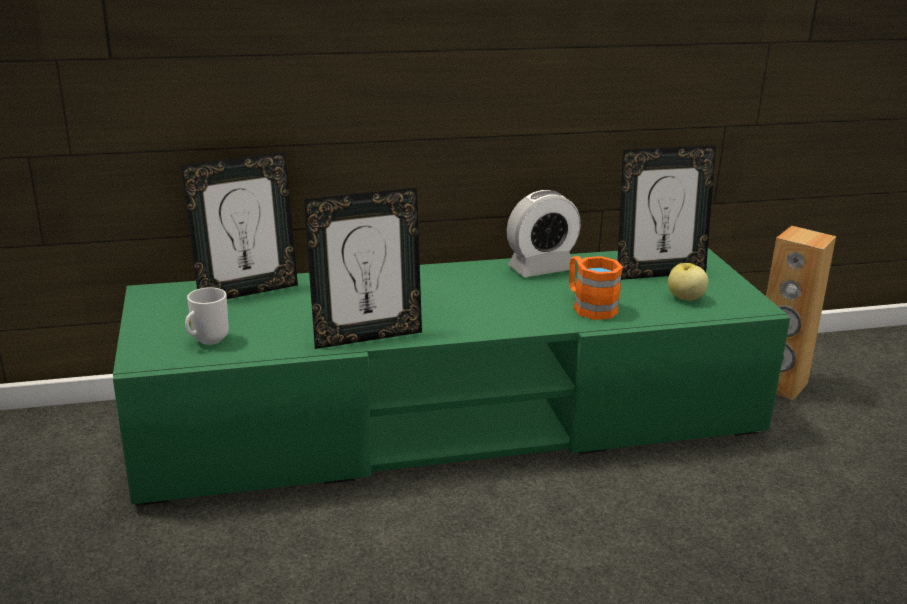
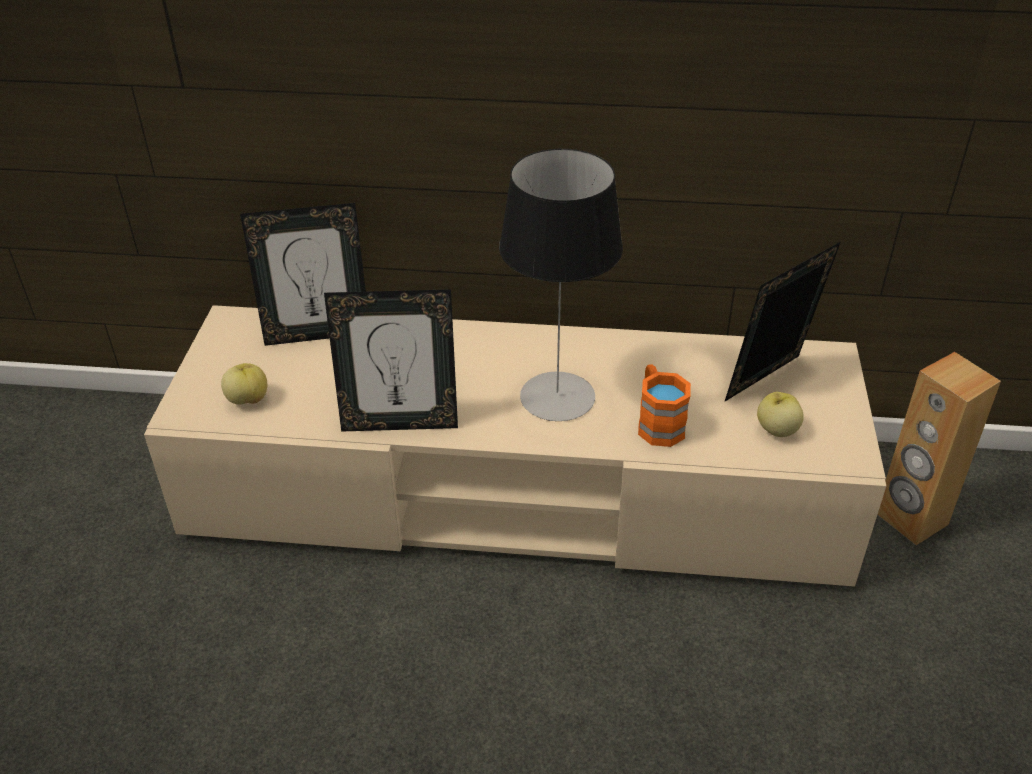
camera: 20 degrees right, 15 degrees up
(207, 341) = (248, 399): mug -> apple
(450, 421) = (517, 492): green tv stand -> beige tv stand
(494, 302) = (557, 397): none -> table lamp
(541, 269) = (637, 352): alarm clock -> none
(658, 273) = (769, 383): picture frame -> picture frame turned 135 degrees clockwise

